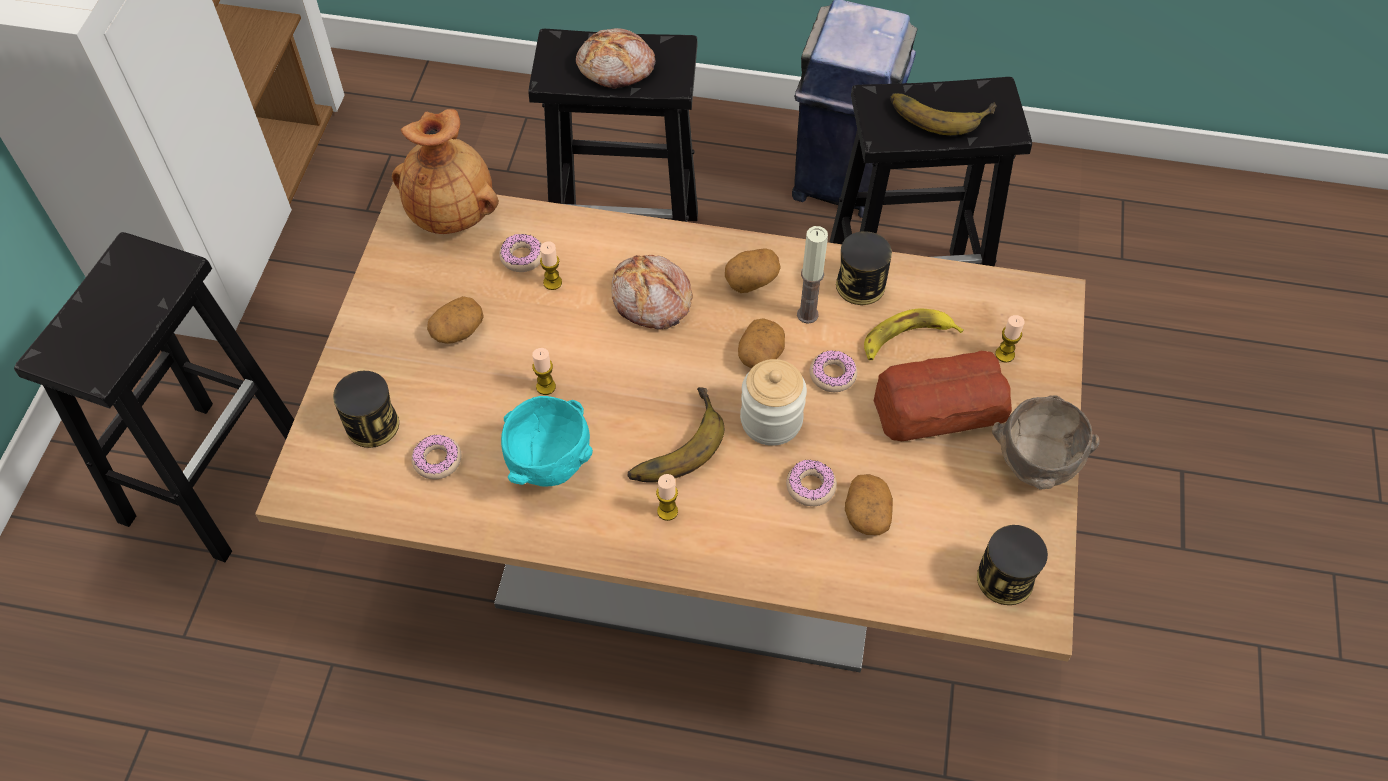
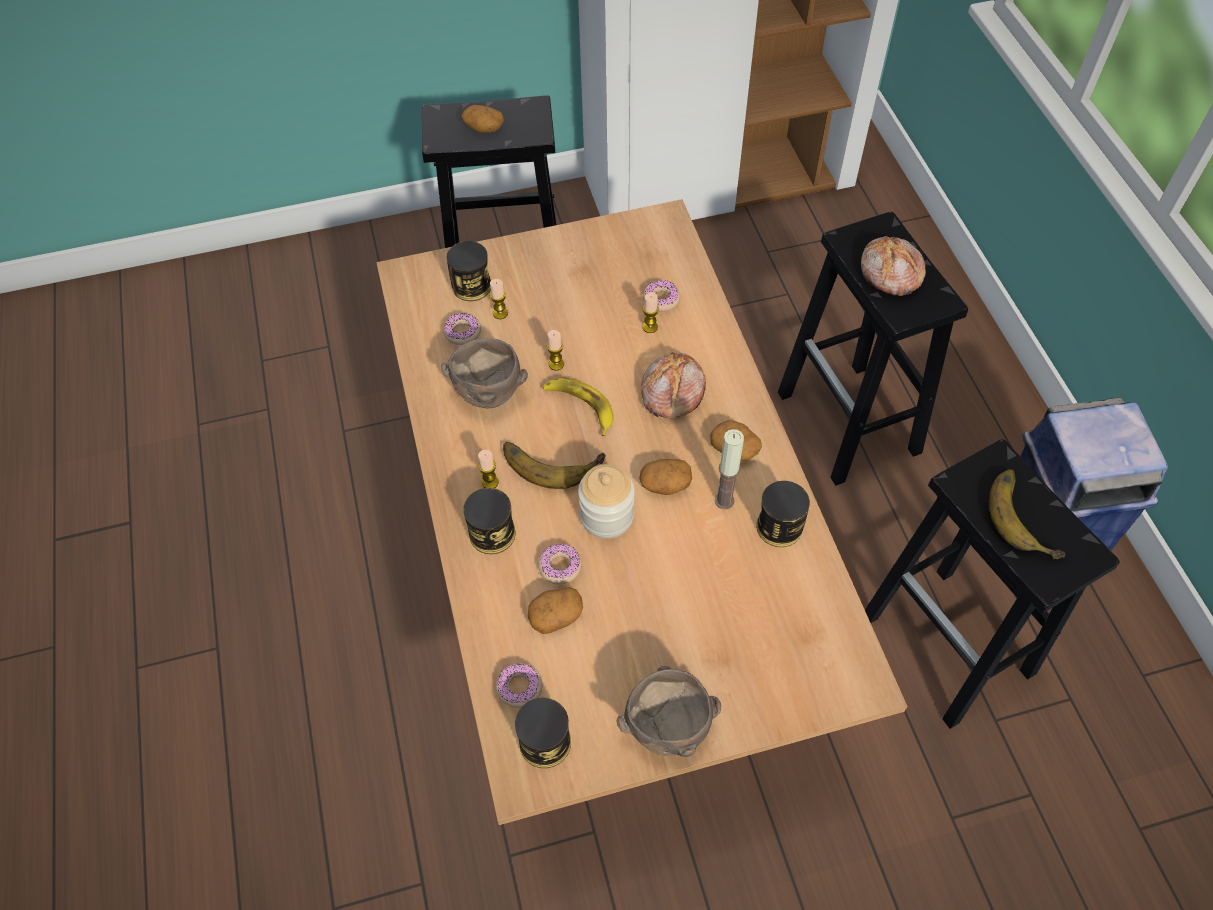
camera: 65 degrees right, 0 degrees up
(452, 213) = (673, 243): brown vase -> none
(457, 330) = (574, 294): potato -> potato (483, 128)
(550, 466) = (491, 396): turquoise bowl -> brown bowl
(735, 534) = (492, 533): none -> can
(832, 375) = (675, 541): donut -> donut (519, 687)
(906, 338) = (745, 582): banana -> banana (580, 406)
(942, 407) = (690, 634): bread -> none
(1004, 354) = (775, 665): candle -> candle (500, 313)

